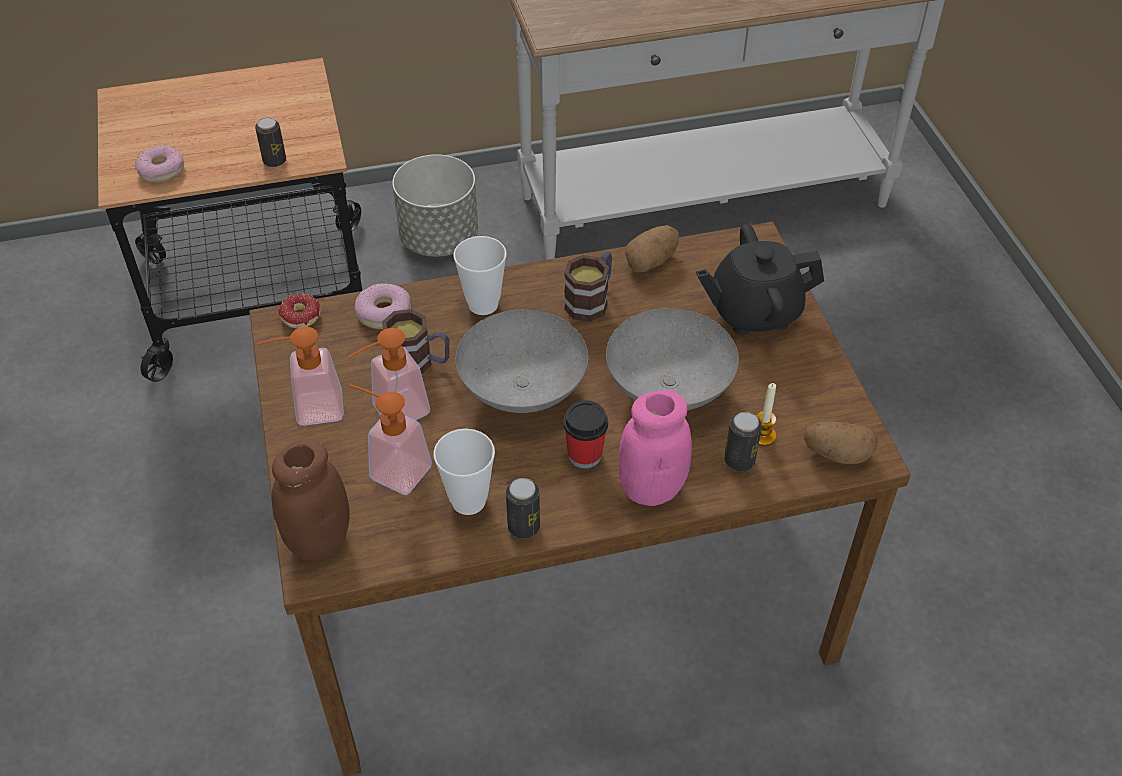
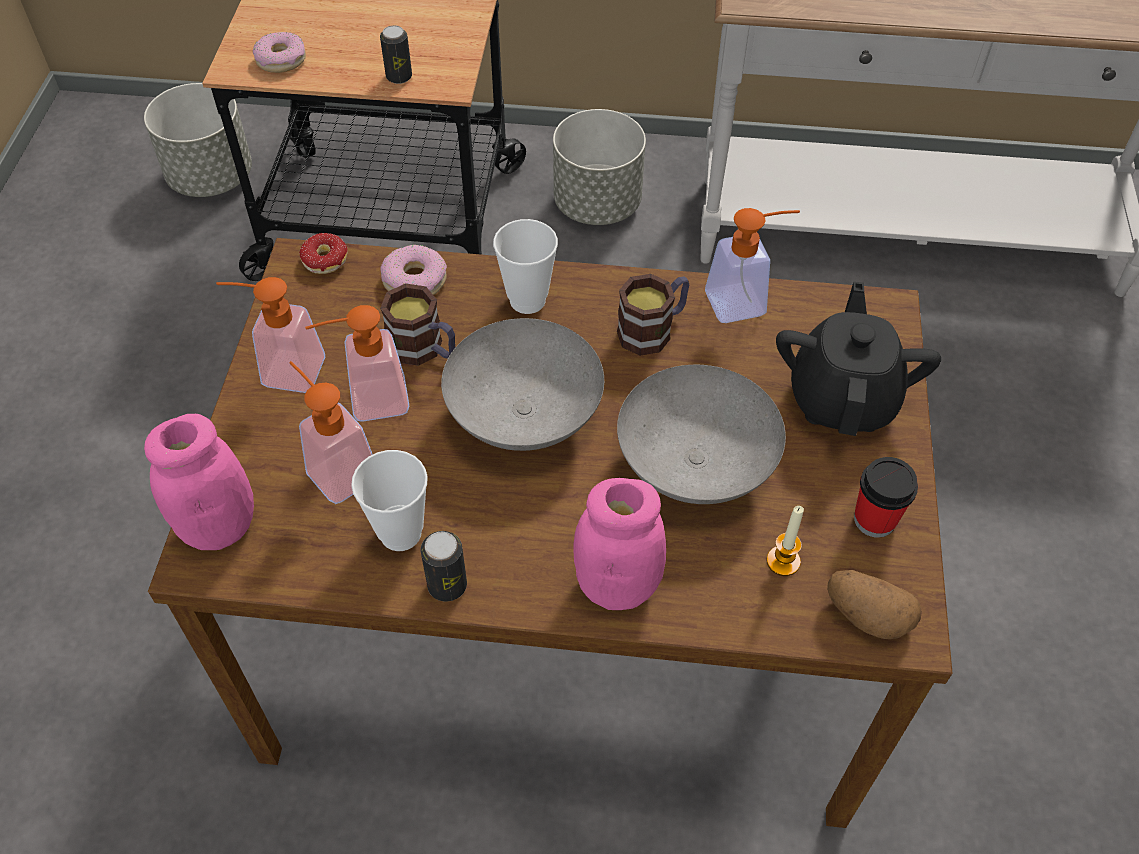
camera: 20 degrees right, 5 degrees up
(72, 302) = (211, 177): none -> grey planter
(319, 540) = (219, 527): brown jar -> pink jar
(585, 455) = (558, 518): cup -> cup (874, 519)
(651, 261) = (746, 301): potato -> soap dispenser
(739, 460) = (739, 584): can -> none
(753, 312) = (842, 398): black teapot -> black teapot turned 90 degrees clockwise

